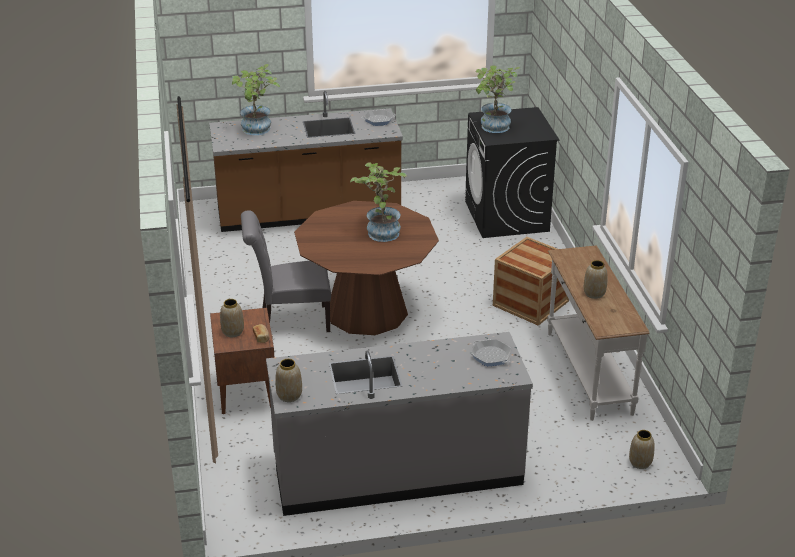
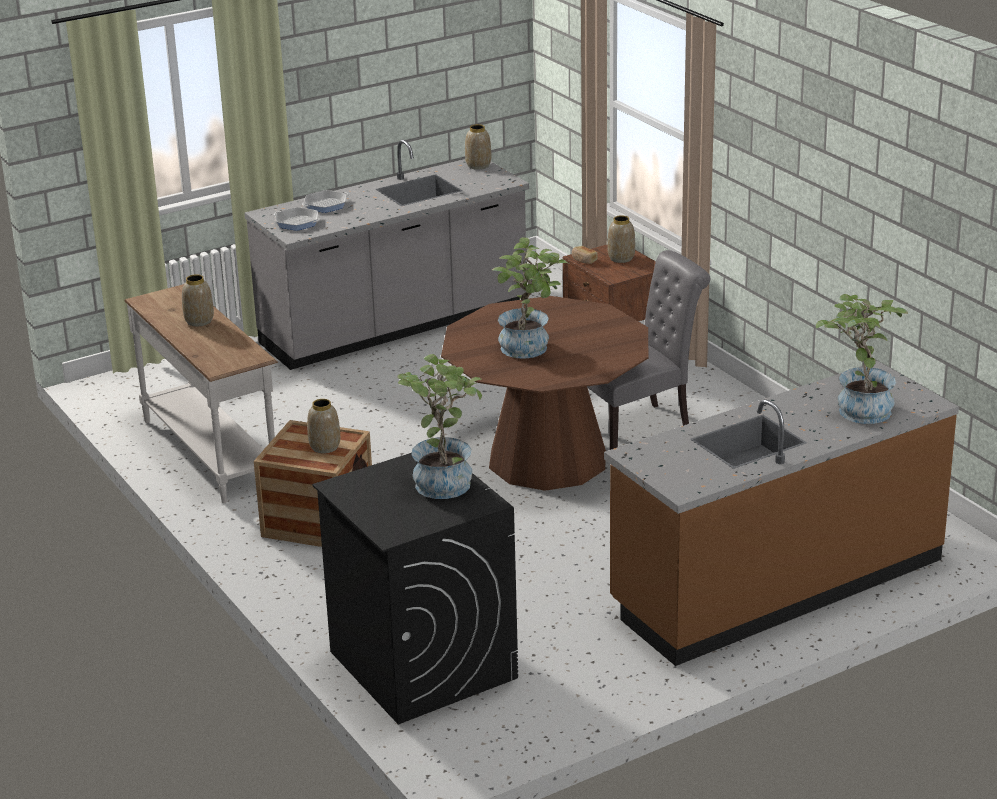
camera: 160 degrees right, 5 degrees down
(378, 120) = (675, 474): frying pan -> frying pan (325, 205)
(640, 463) = (133, 382): vase -> vase (325, 447)

